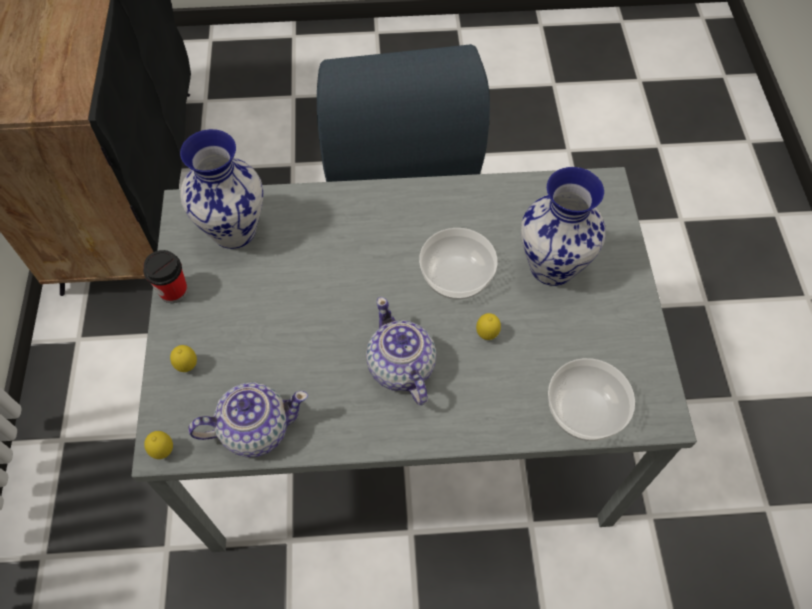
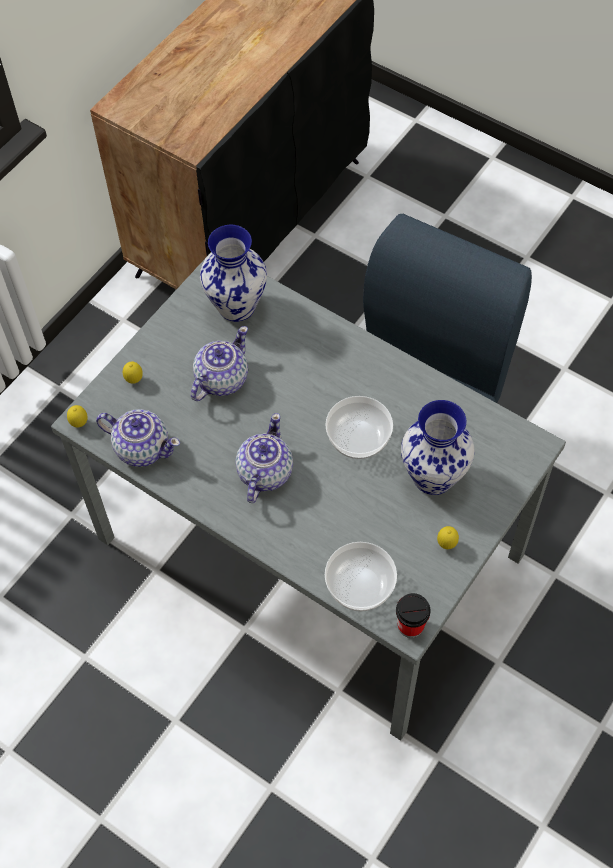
camera: 40 degrees right, 0 degrees up
(173, 291) = (165, 324): cup -> cup (410, 625)
(278, 307) = (221, 379): none -> teapot
(487, 335) = (341, 491): lemon -> lemon (446, 544)

